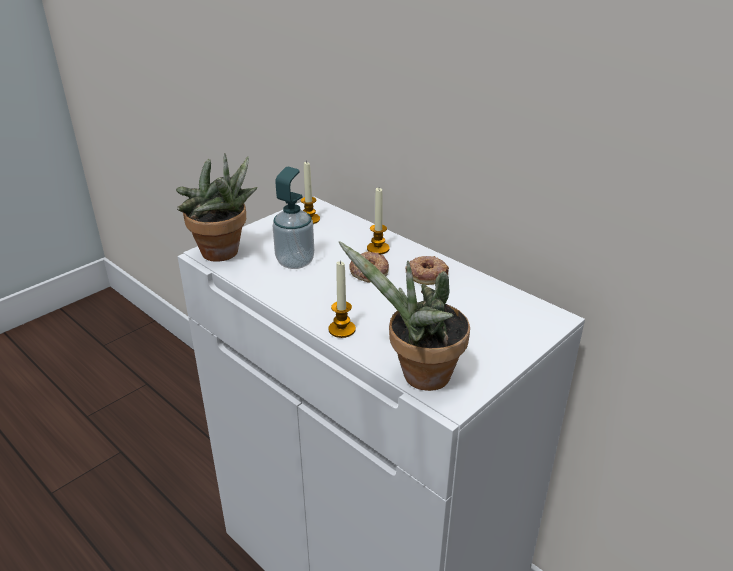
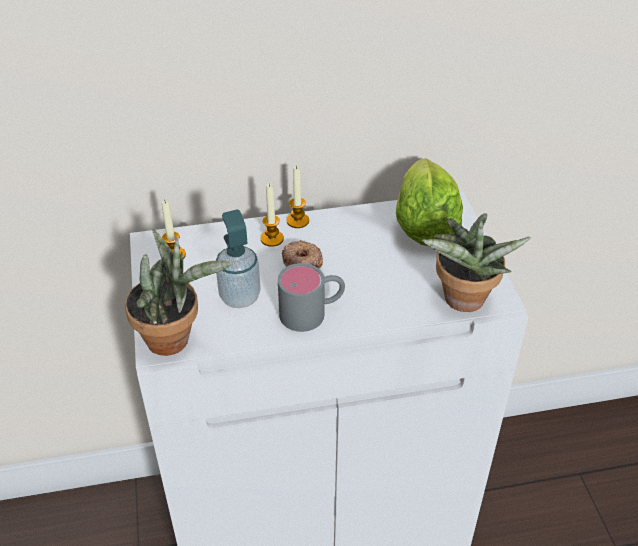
camera: 55 degrees left, 10 degrees up
(314, 299) = (312, 312): none -> grey mug
(342, 329) = (370, 315): candle -> candle (297, 221)
(427, 274) = (338, 232): donut -> none
(499, 314) = (424, 225): none -> lettuce

